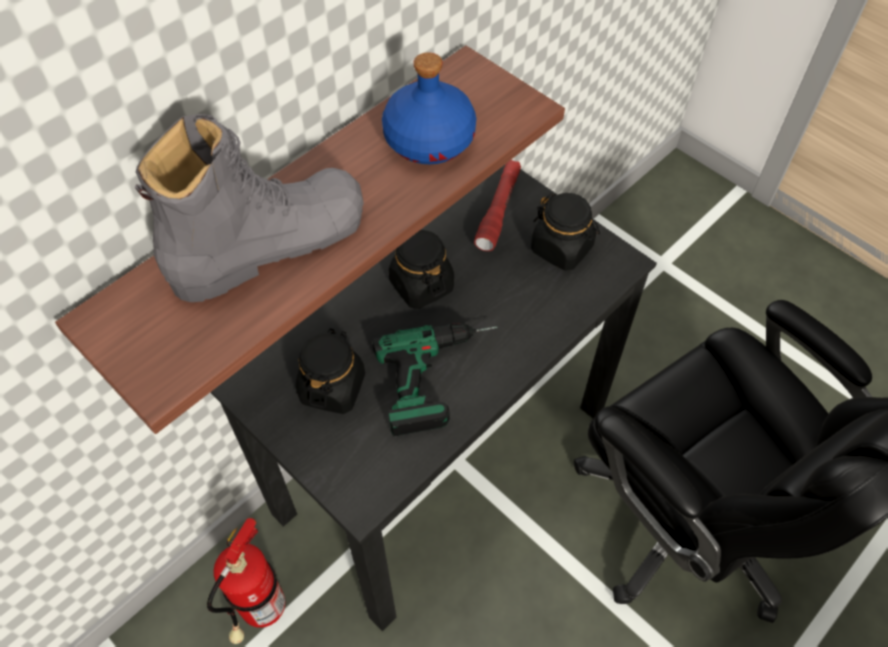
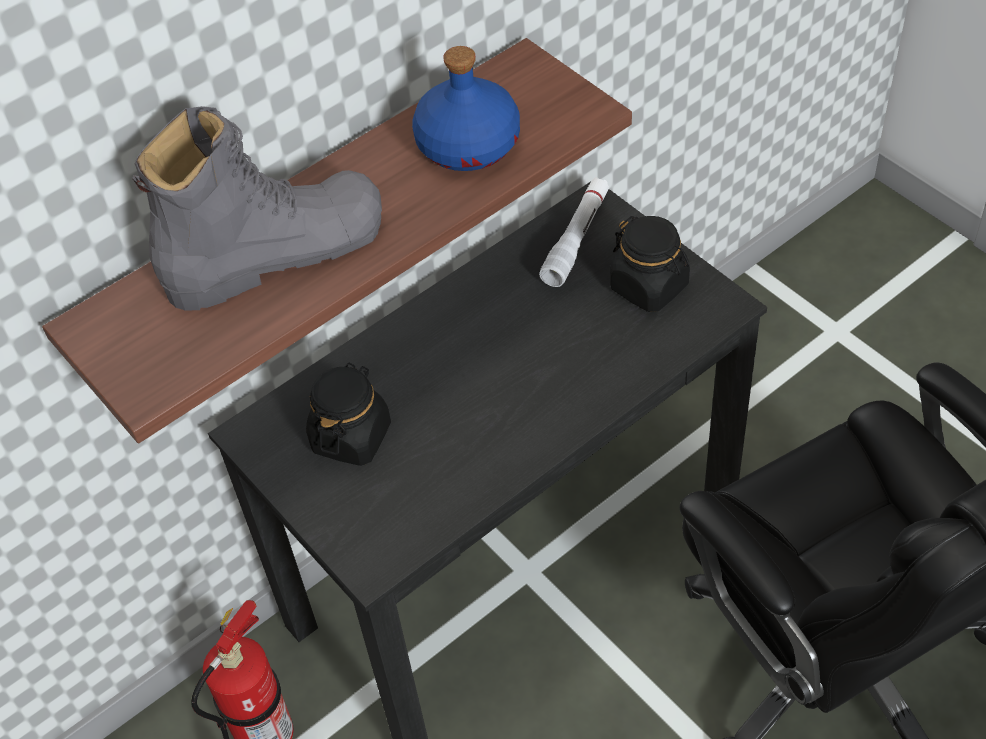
camera: 10 degrees right, 5 degrees down
(421, 285) = (470, 324): black jar -> none
(443, 377) = (484, 431): power drill -> none
(499, 210) = (576, 239): red flashlight -> white flashlight

